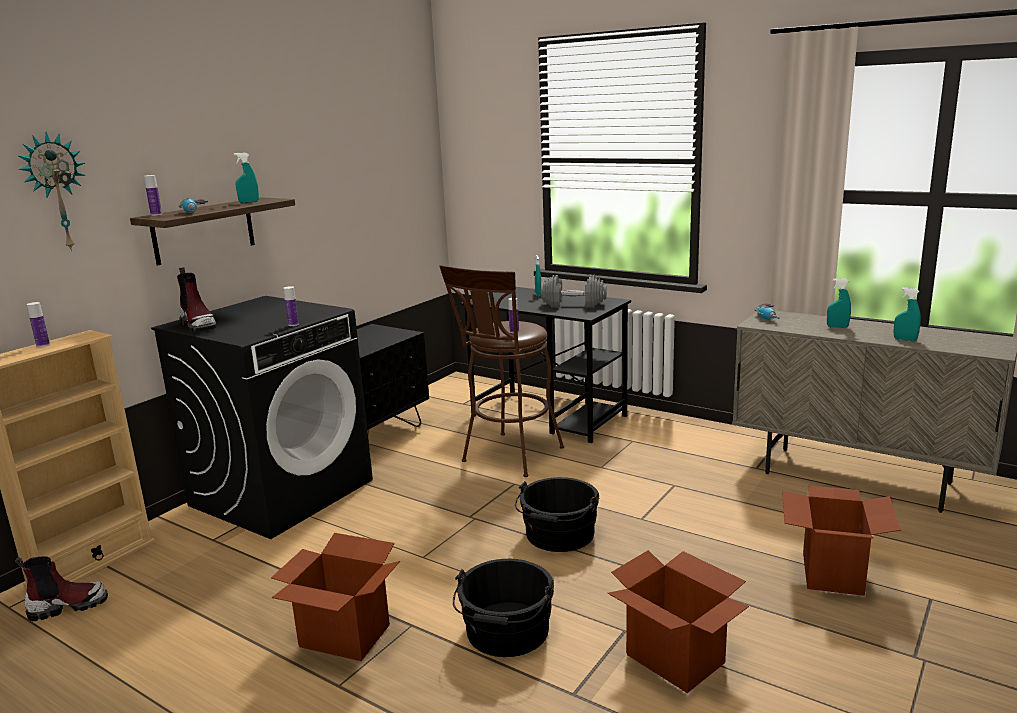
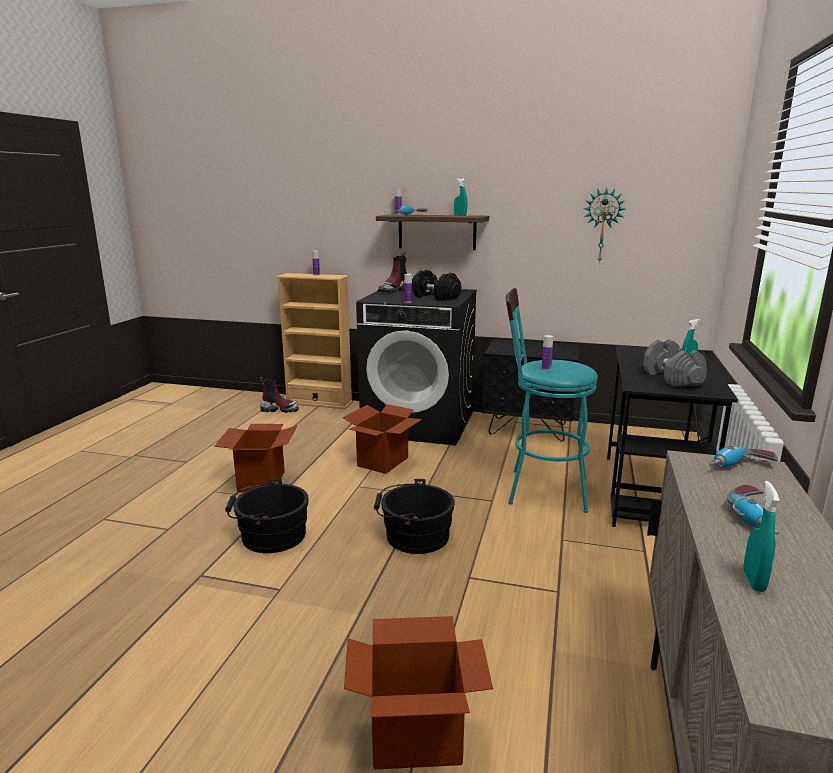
camera: 70 degrees right, 0 degrees up
(56, 192) = (347, 192): wall clock -> wall clock (602, 225)
(68, 606) = (279, 410): boot -> boot turned 45 degrees counterclockwise
(284, 313) = (435, 297): none -> black dumbbell
(509, 457) = (539, 489): brown stool -> turquoise stool
(675, 659) = (242, 621): cardboard box -> cardboard box (383, 462)
(837, 327) = (754, 518): turquoise spray bottle -> power drill

